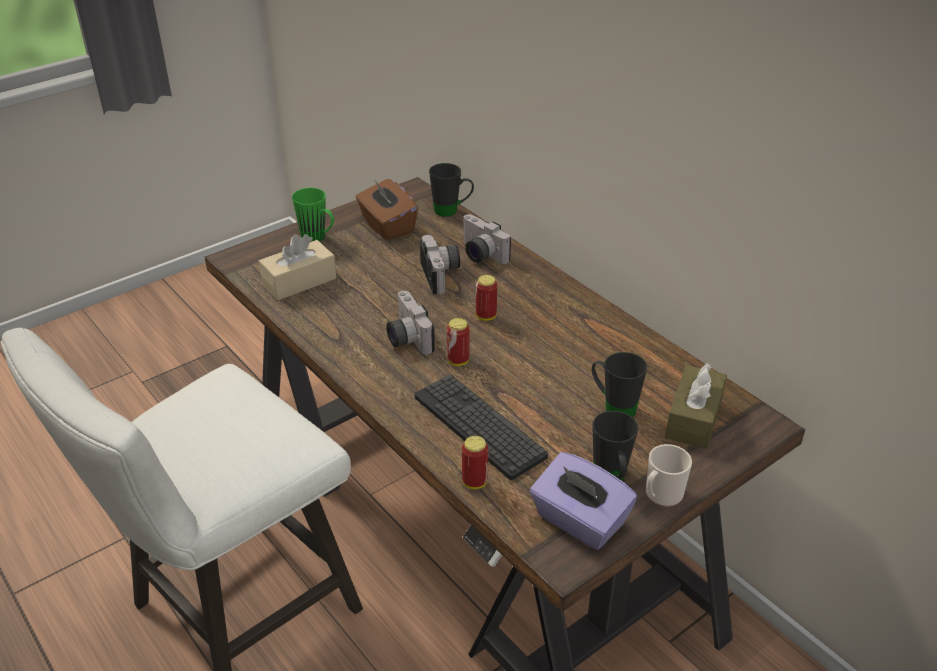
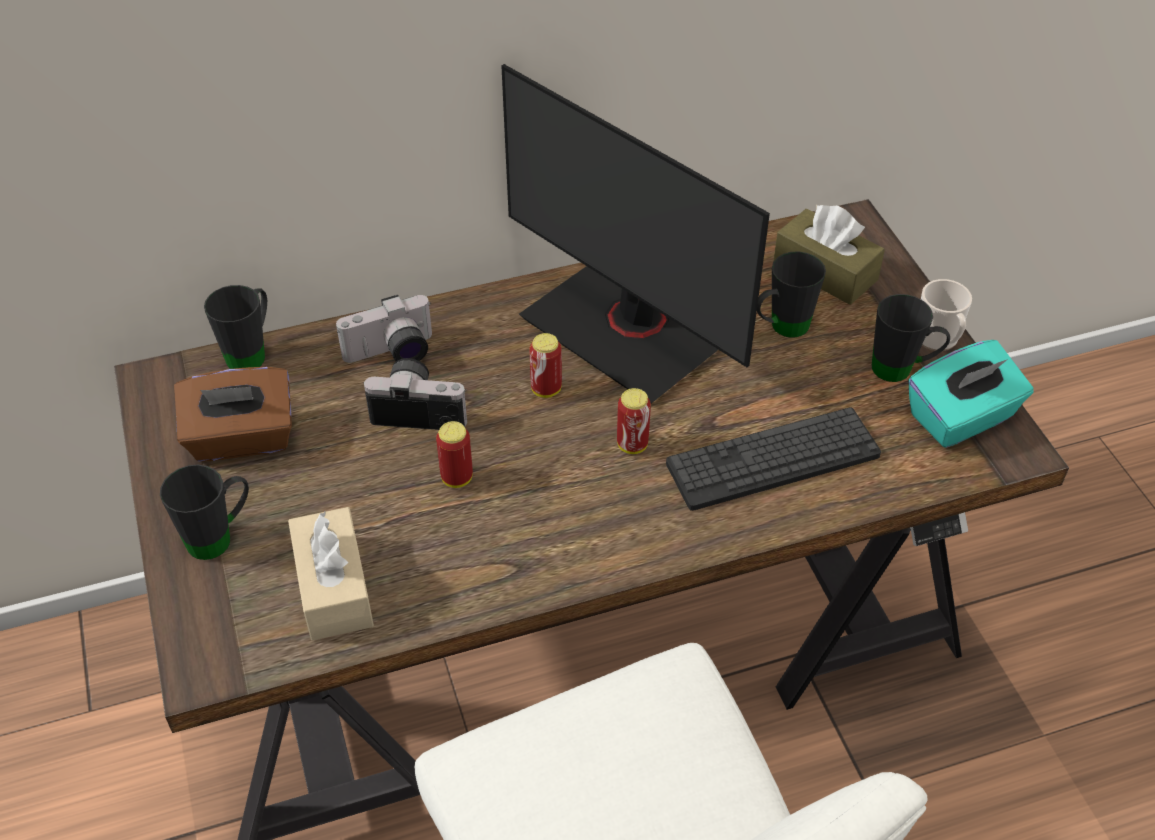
camera: 70 degrees left, 10 degrees up
(318, 239) = (220, 537): green mug -> black mug
(406, 338) = (553, 487): camera -> none
(474, 482) = (874, 491): can -> can (457, 478)
(562, 336) = (627, 329): none -> monitor
(579, 521) = (962, 418): purple tissue box -> turquoise tissue box

